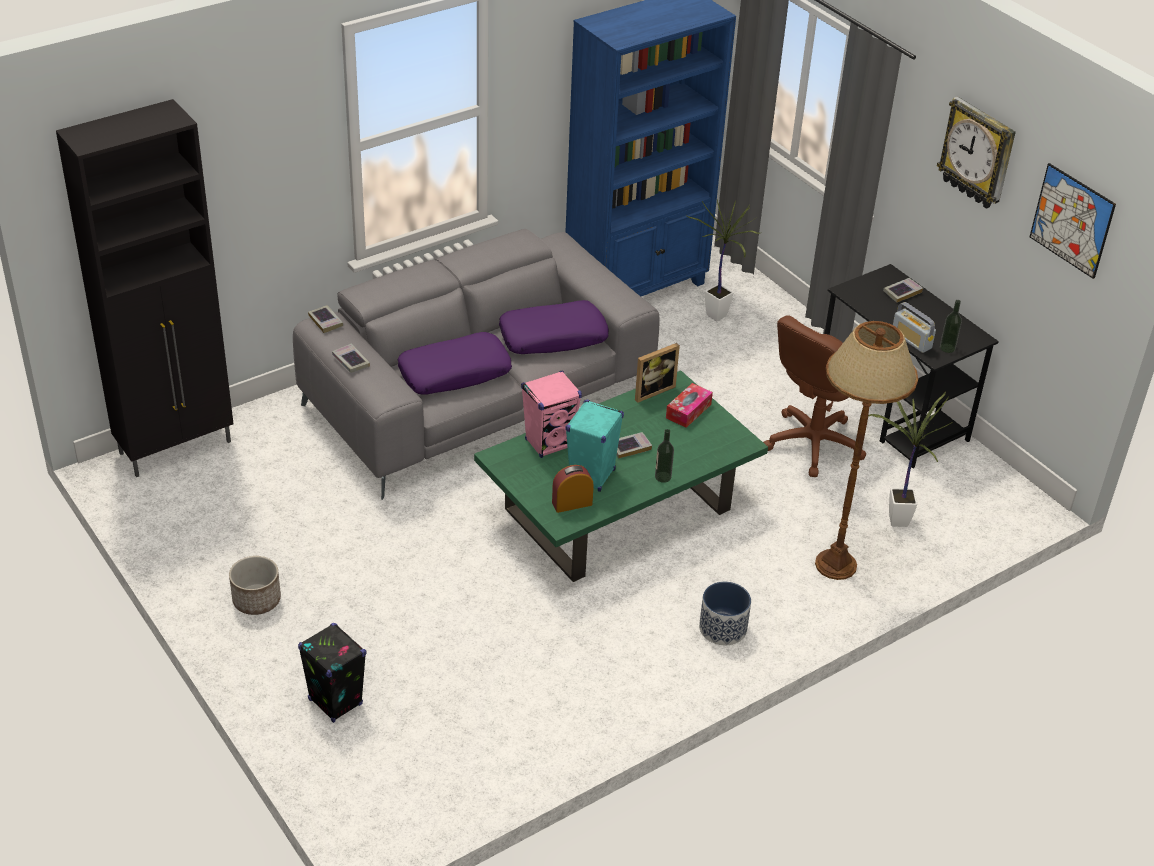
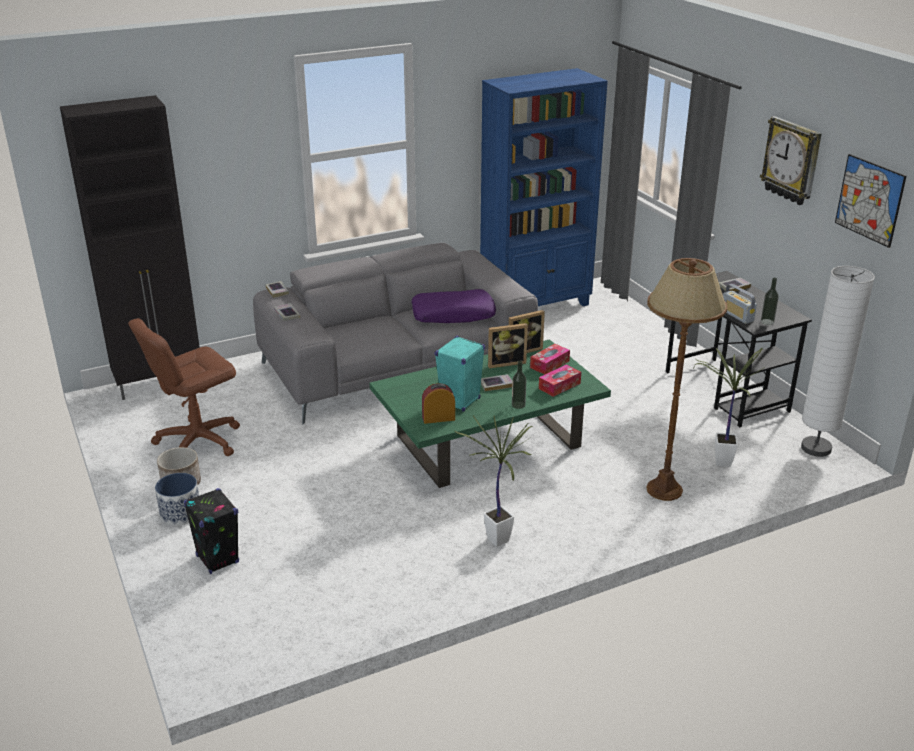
camera: 10 degrees right, 10 degrees down
(454, 373) = (370, 332): purple pillow -> none
(549, 443) = (431, 379): pink speaker -> none
(634, 411) = (505, 362): none -> picture frame
(706, 444) = (559, 386): none -> tissue box
(717, 318) = (595, 325): potted plant -> potted plant (498, 543)
(722, 629) = (558, 529): planter -> planter (180, 514)
(813, 443) = (658, 406): brown office chair -> brown office chair (198, 441)
(1002, 493) = (816, 448): none -> white floor lamp

